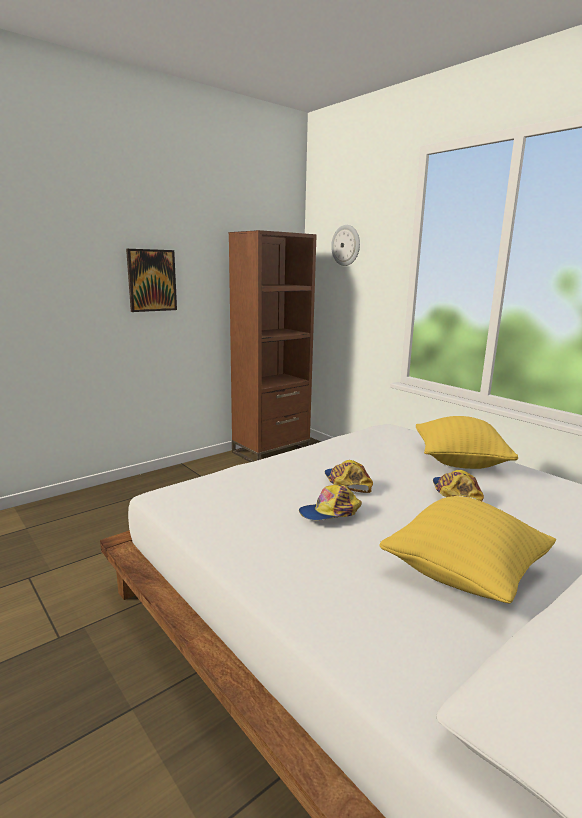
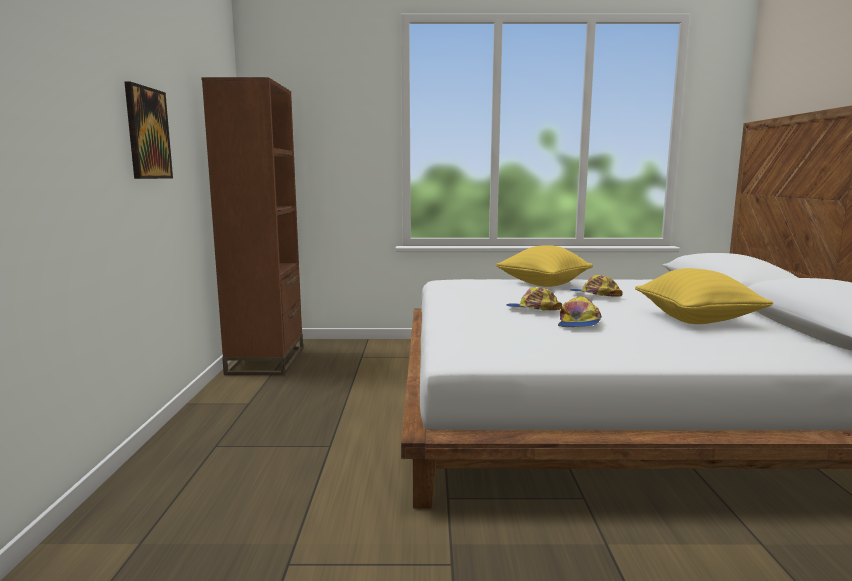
camera: 50 degrees left, 5 degrees down
(346, 245) = (311, 107): wall clock -> none

